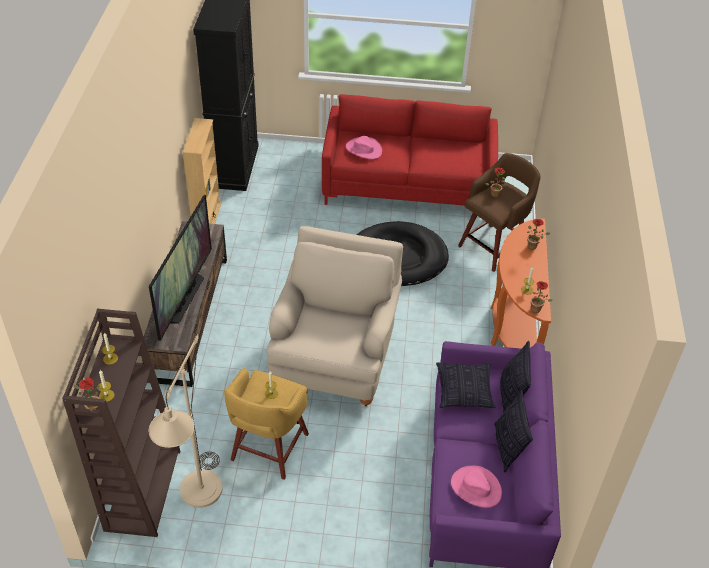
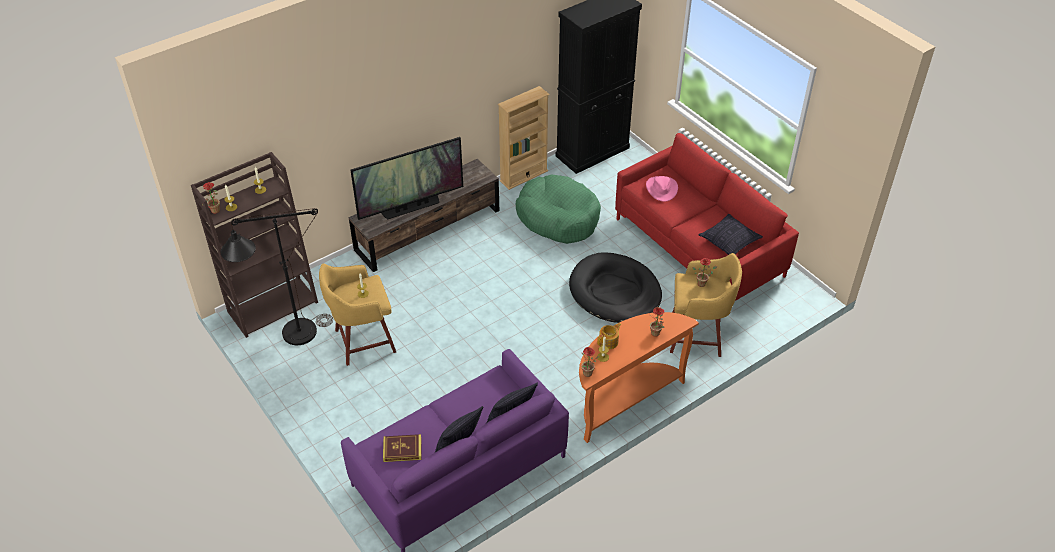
camera: 50 degrees right, 0 degrees up
(198, 500) = (290, 336): beige floor lamp -> black floor lamp
(280, 233) = (558, 217): none -> green dog bed
(335, 357) = (476, 321): beige armchair -> none
(464, 391) = (484, 392): pillow -> pillow (729, 241)
(475, 488) = (402, 450): pink hat -> book
(494, 247) = (698, 336): brown stool -> yellow stool
(514, 276) = (609, 341): none -> teapot

